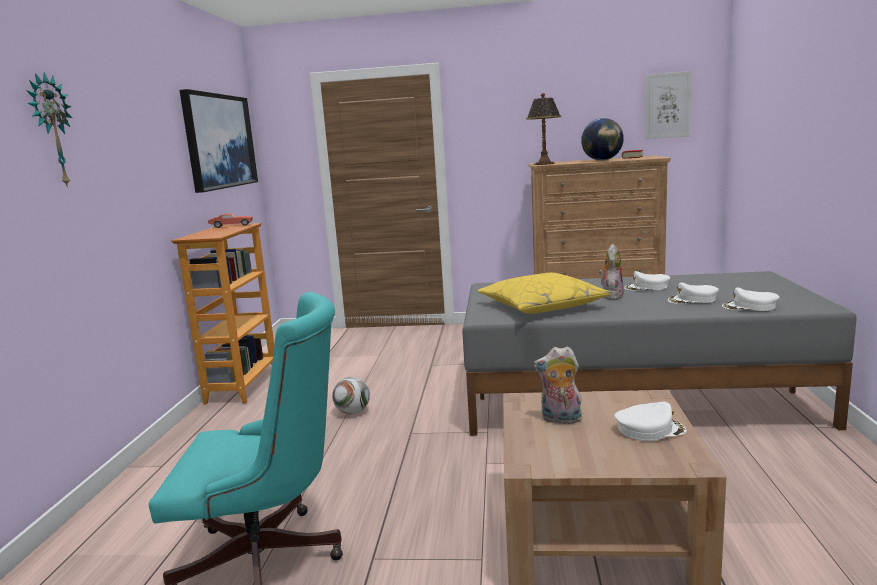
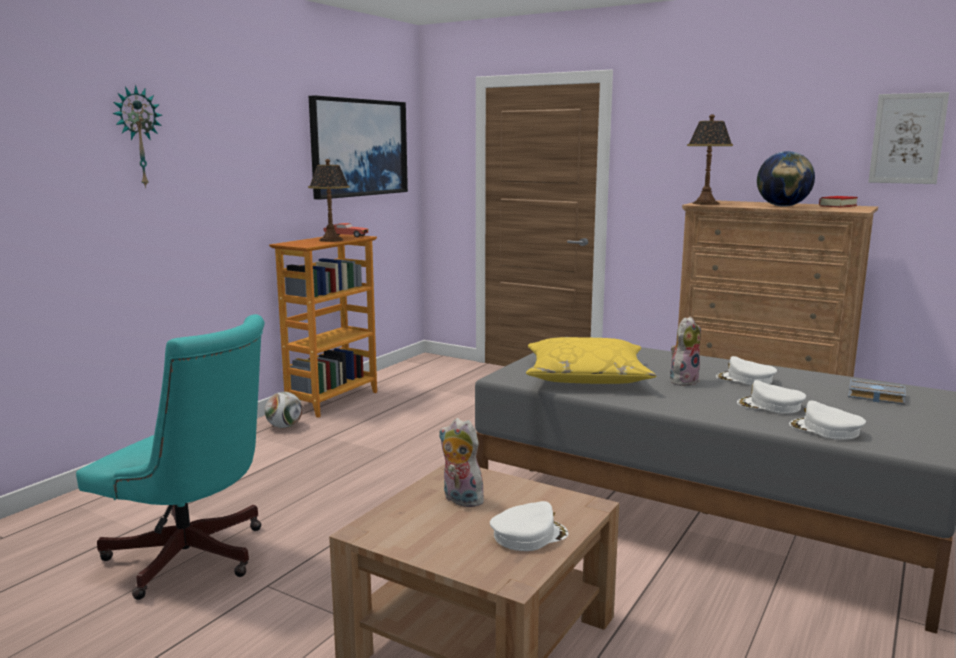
camera: 25 degrees right, 0 degrees up
(226, 230) = (331, 240): none -> table lamp
(352, 412) = (396, 450): football -> football (284, 427)
(649, 429) = (528, 535): white cap -> white cap turned 45 degrees counterclockwise
(737, 282) = (874, 396): none -> grey book

